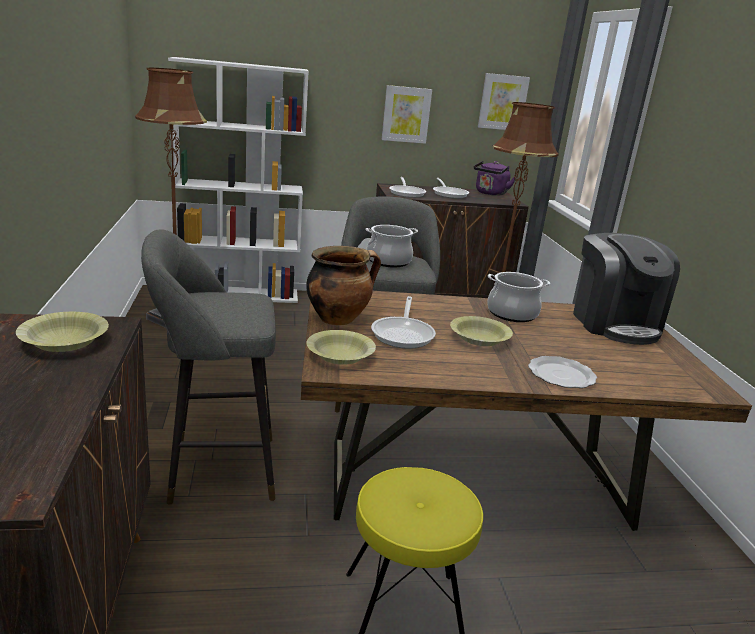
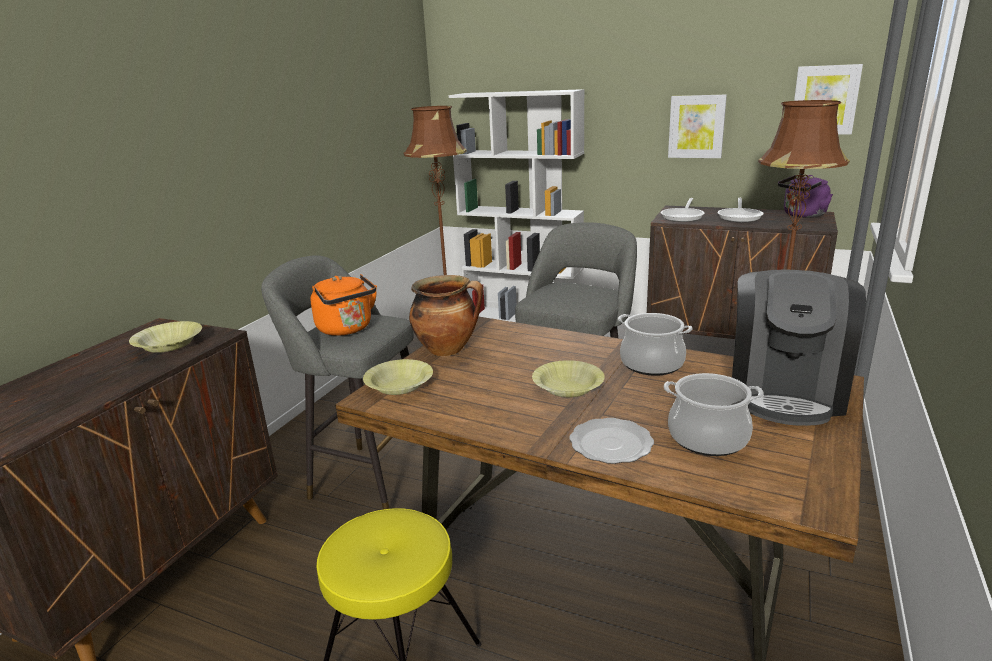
camera: 35 degrees right, 0 degrees up
(224, 308) = (347, 329): none -> orange kettle
(388, 261) = (569, 293): cooking pot -> cooking pot (708, 438)
(403, 334) = (491, 372): frying pan -> none

